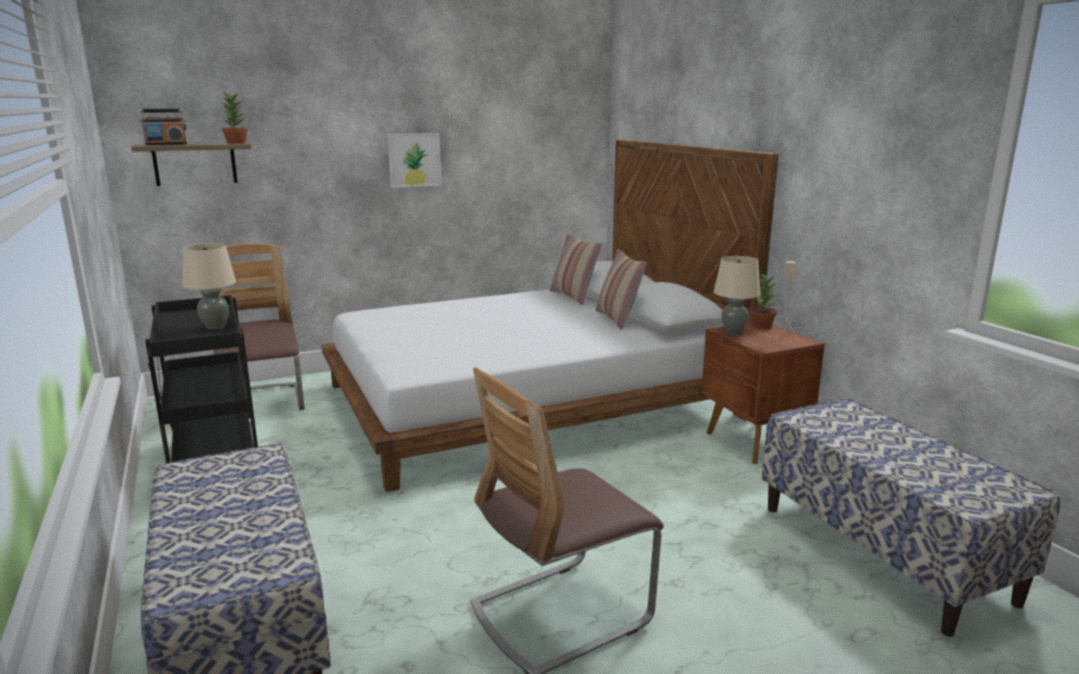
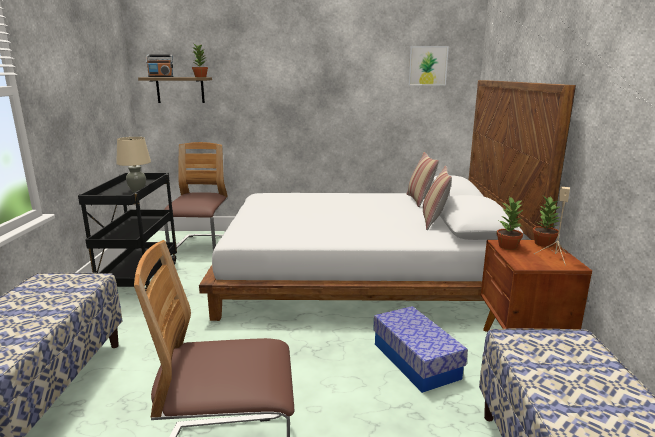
camera: 25 degrees right, 0 degrees up
(414, 160) = (321, 92): picture -> picture (428, 66)
(666, 477) = (416, 360): none -> storage box
(733, 332) = (508, 246): beige table lamp -> potted plant

